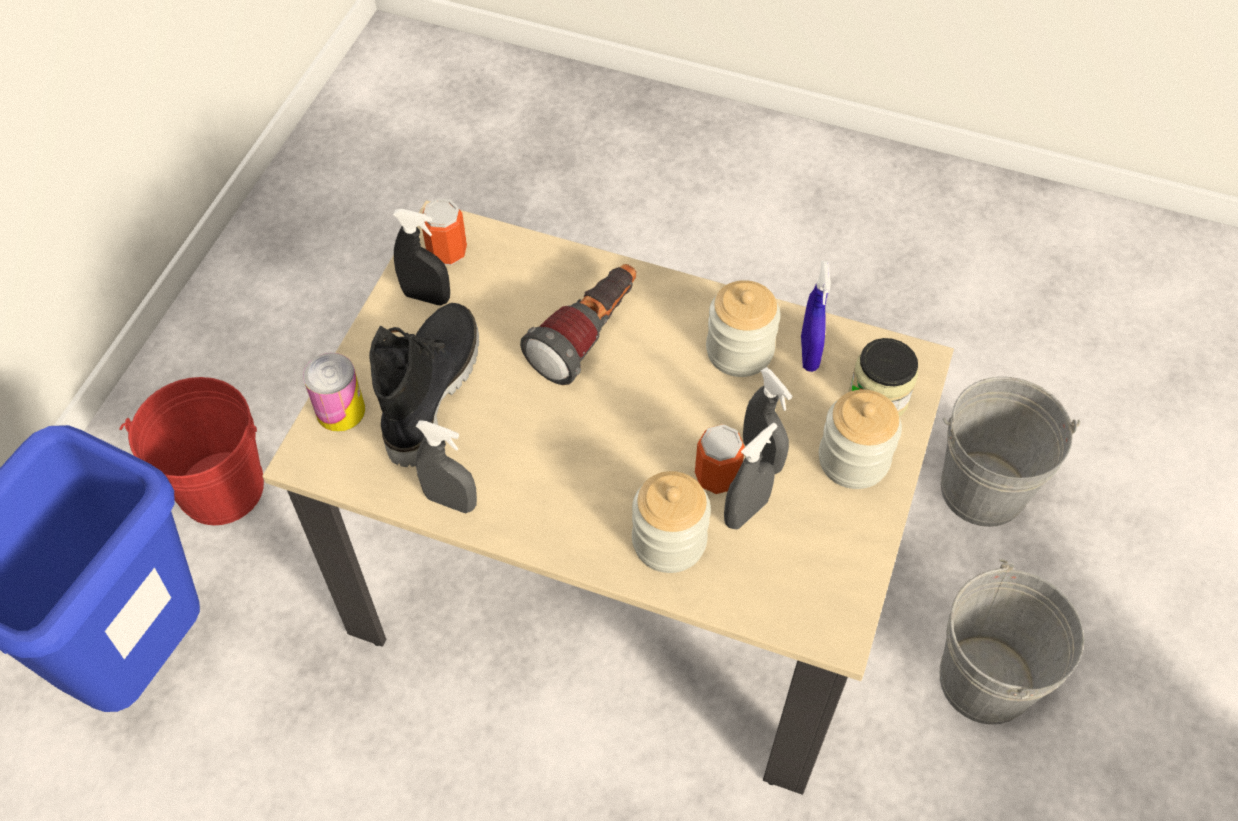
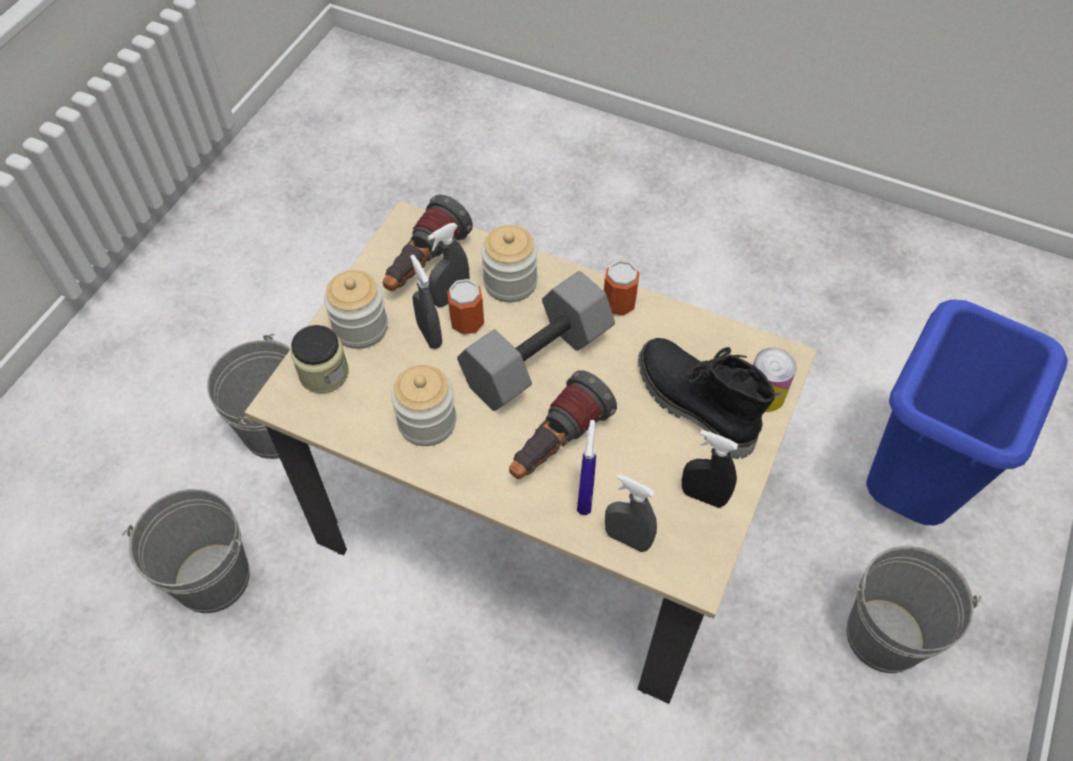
camera: 175 degrees left, 0 degrees up
(221, 488) = (884, 635): red bucket -> grey bucket
(430, 391) = (692, 405): black boot -> black boot turned 120 degrees clockwise
(447, 252) = (688, 545): can -> can (619, 304)
(451, 501) = (669, 320): grey spray bottle -> grey spray bottle (627, 539)
(621, 437) = (536, 357): none -> grey dumbbell
(794, 559) = (424, 265): none -> flashlight
(809, 353) = (368, 415): blue spray bottle -> blue spray bottle (585, 496)

